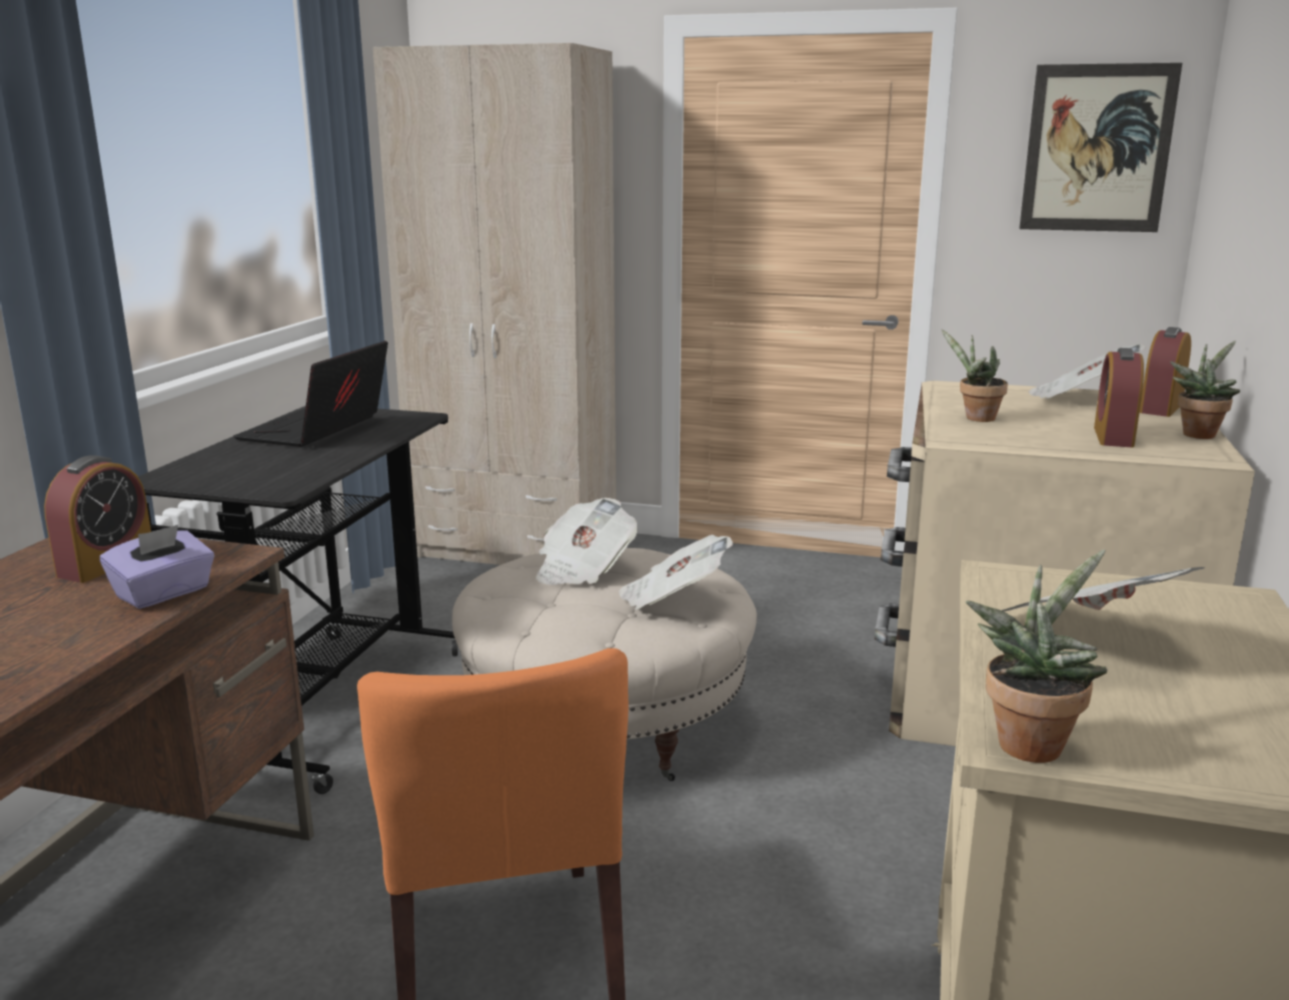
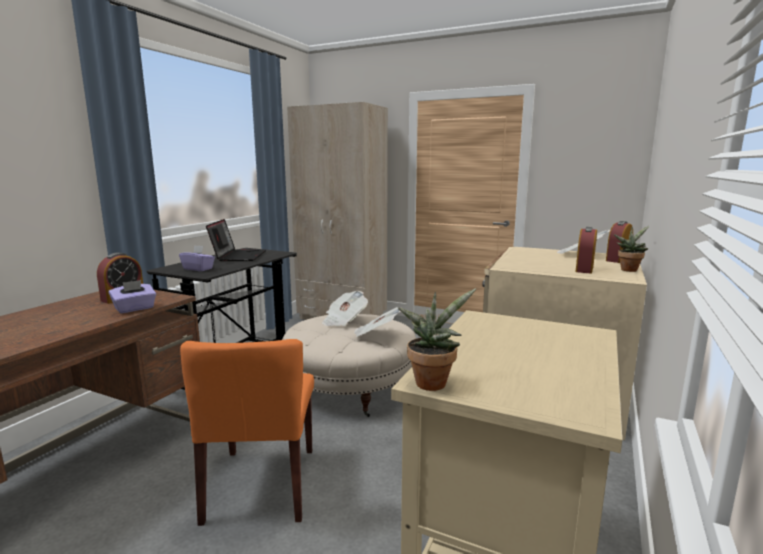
camera: 10 degrees right, 5 degrees down
(248, 474) = (198, 269): none -> purple tissue box
(316, 430) = (238, 256): laptop -> laptop turned 150 degrees clockwise
(975, 418) = (522, 260): potted plant -> none
(1083, 639) = (497, 343): newspaper -> none
(1097, 149) = (600, 144): picture -> none

